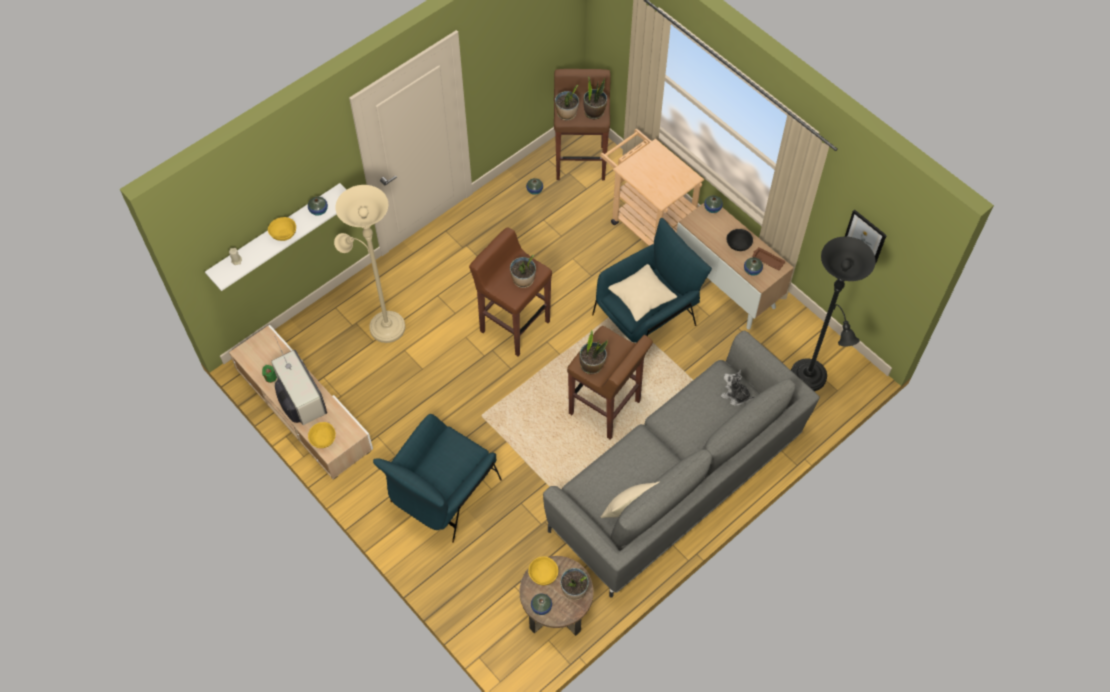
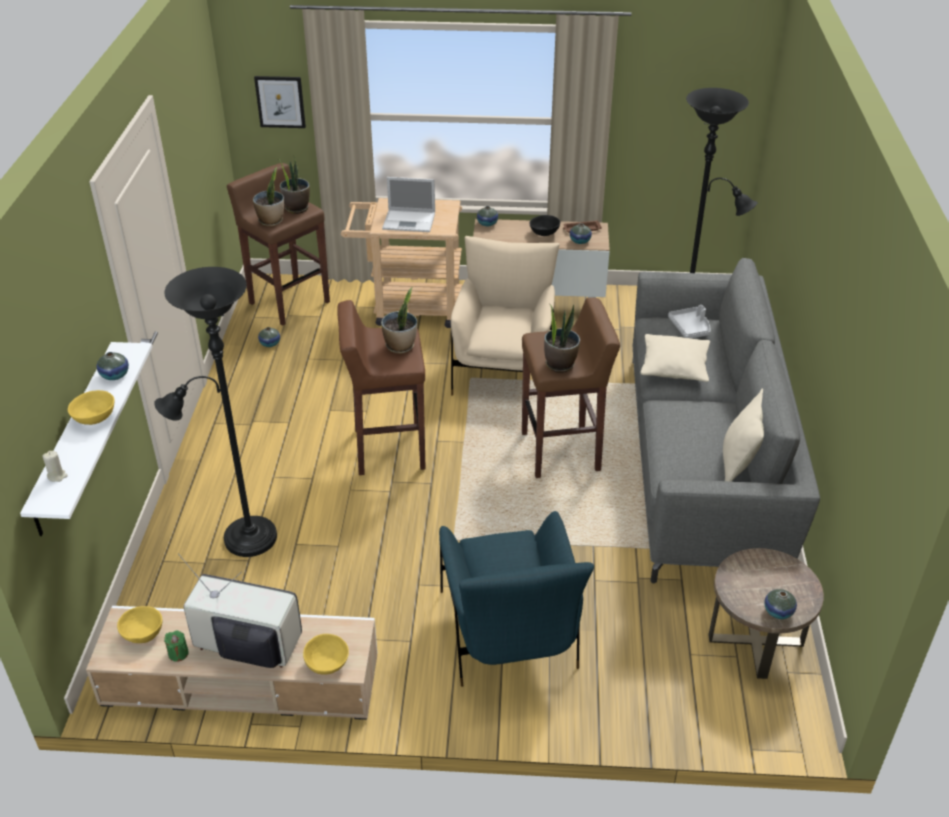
camera: 45 degrees left, 20 degrees down
(383, 325) = (243, 539): beige floor lamp -> black floor lamp
(543, 575) = (738, 584): yellow bowl -> yellow bowl (143, 634)
(574, 590) = (783, 572): potted plant -> none
(641, 297) = (504, 324): beige pillow -> beige pillow (674, 367)
(647, 318) = (503, 368): blue armchair -> beige armchair
(649, 176) = (410, 221): none -> laptop
(735, 395) = (690, 328): plush toy -> grey tray
(865, 236) = (677, 119): picture -> picture (280, 101)

